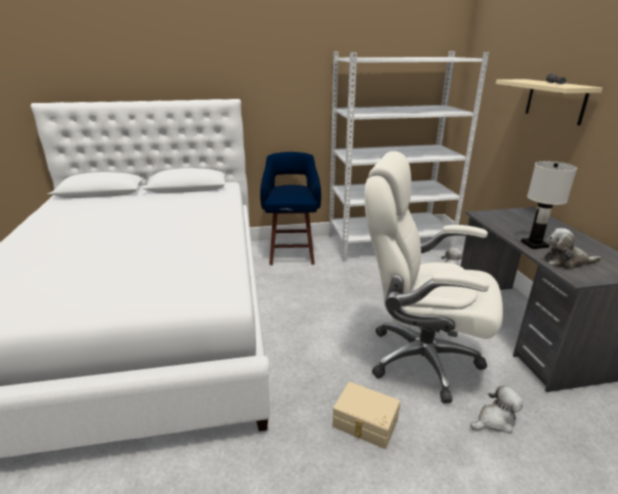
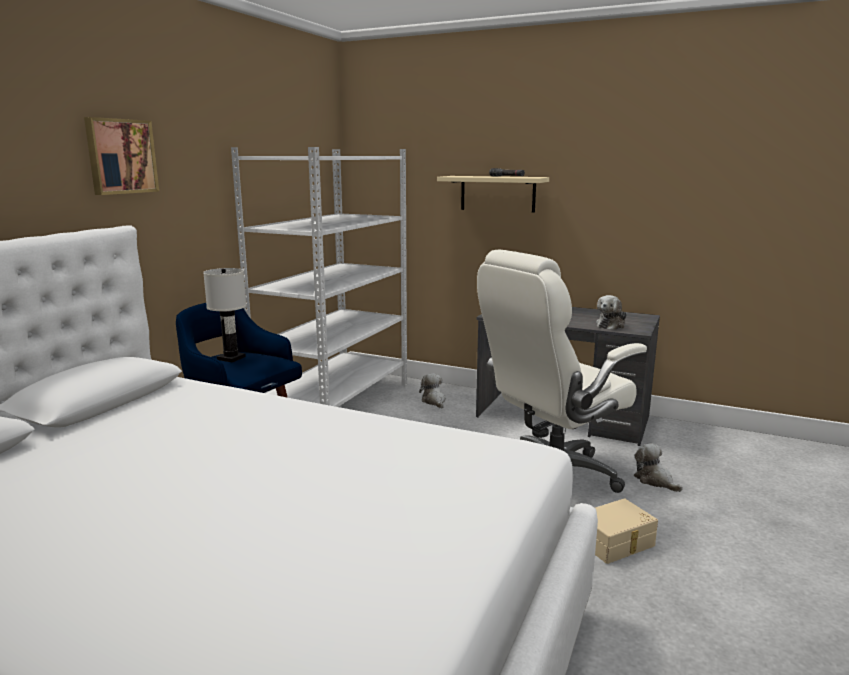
camera: 55 degrees left, 10 degrees down
(247, 58) = (120, 156): none -> picture
(495, 420) = (655, 480): plush toy -> plush toy turned 45 degrees counterclockwise
(534, 244) = (571, 322): white table lamp -> white table lamp (230, 358)

